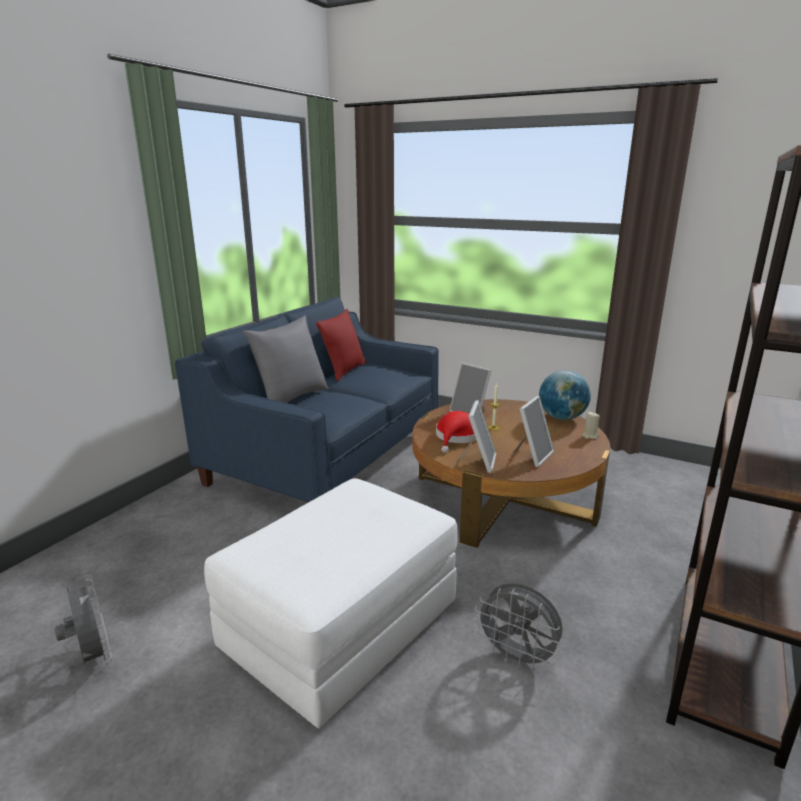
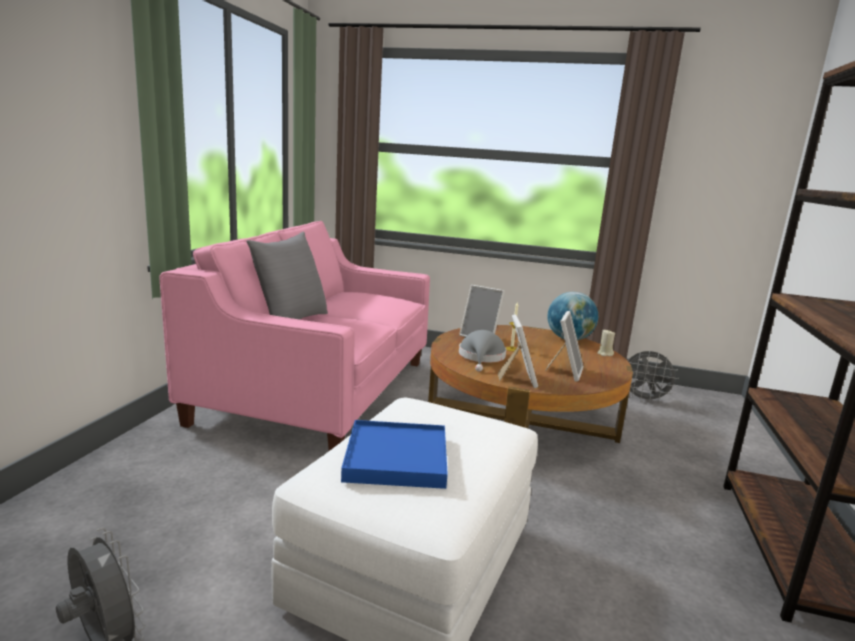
camera: 15 degrees left, 5 degrees down
(309, 539) = (396, 458): none -> blue tray
(327, 456) = (319, 390): blue sofa -> pink sofa
(344, 371) = (335, 297): red pillow -> none
(457, 437) = (481, 357): red hat -> grey hat
(517, 657) = (614, 575): grey fan -> grey fan (644, 399)

